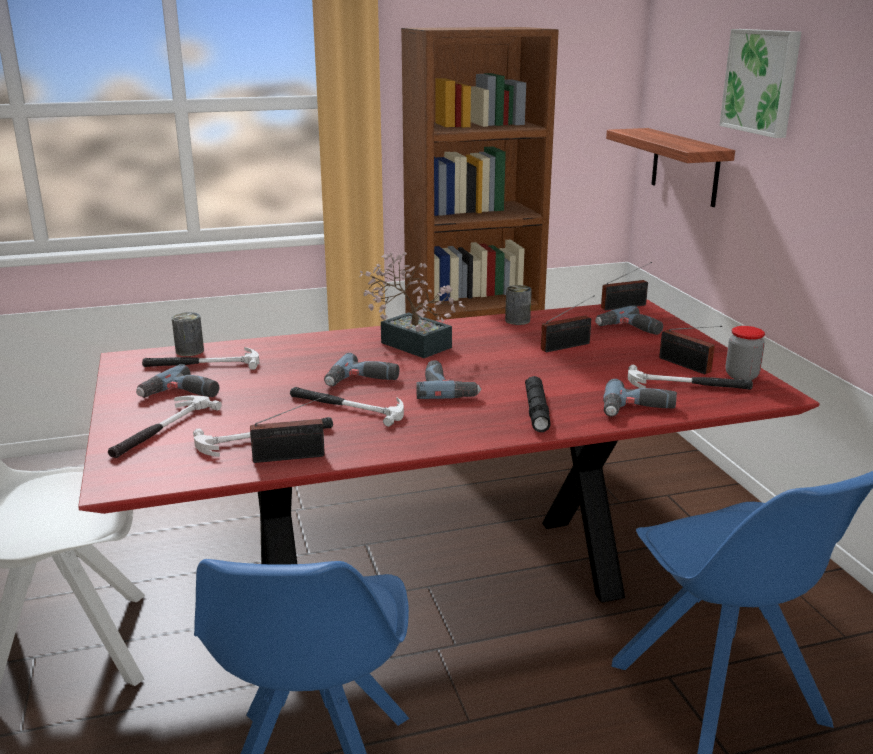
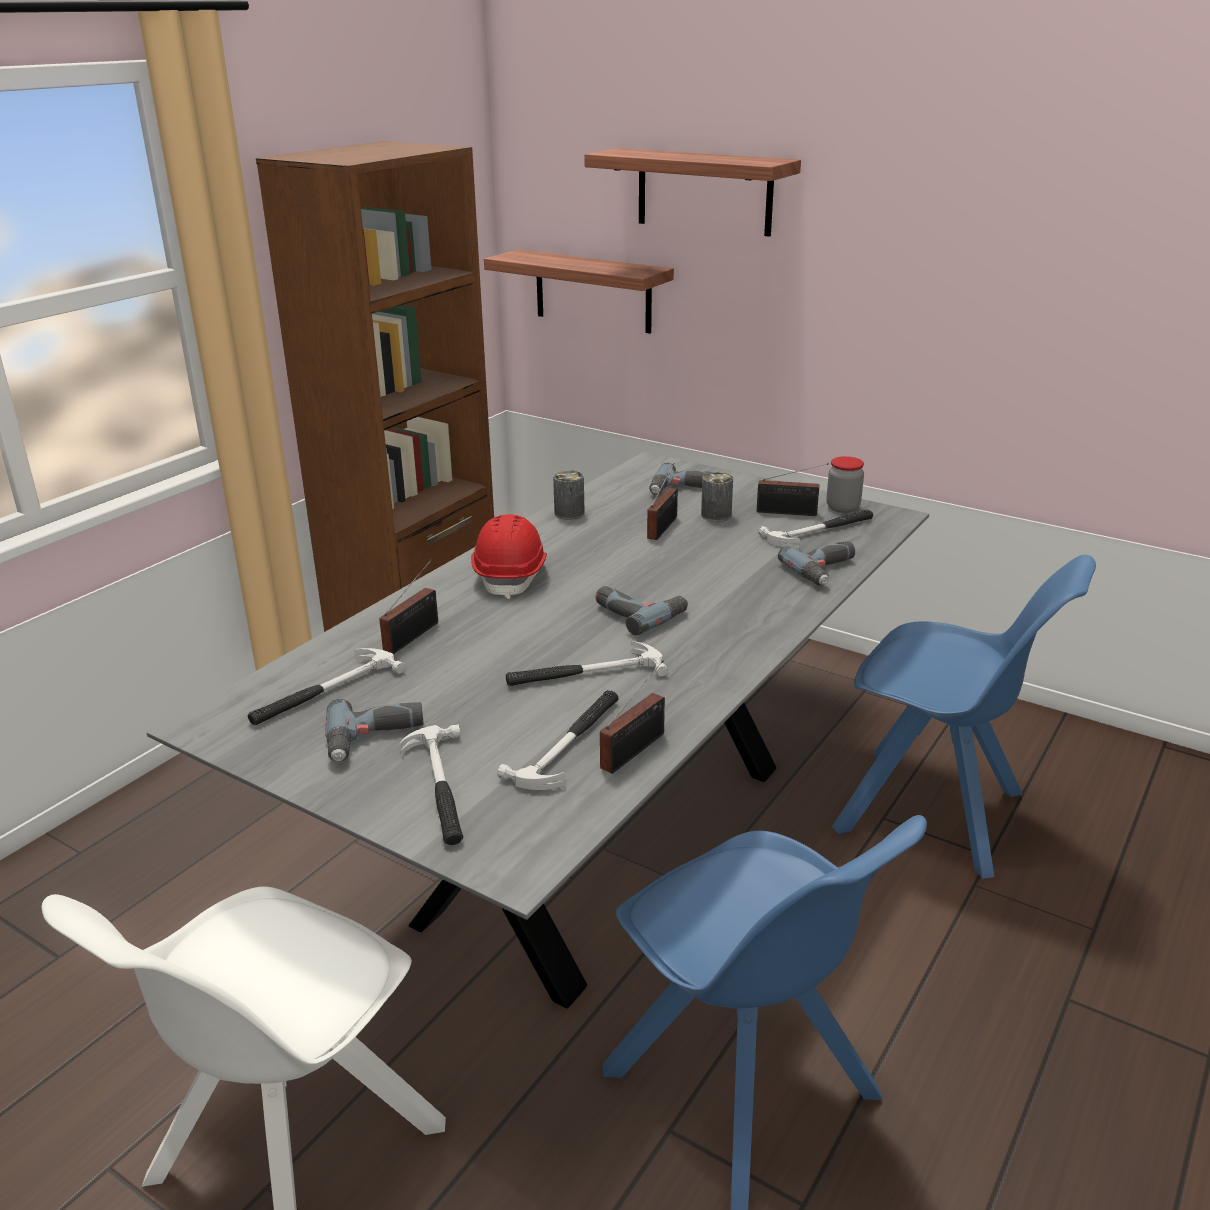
camera: 40 degrees left, 5 degrees up
(189, 351) = (271, 681): can -> can (716, 515)
(362, 381) = (545, 638): power drill -> none
(410, 343) = (511, 576): potted plant -> red hard hat
(436, 584) = (607, 841): red dining table -> grey dining table
(536, 410) = (754, 604): black flashlight -> none
(626, 306) = (639, 465): radio -> radio (414, 635)
(762, 81) = (704, 192): picture -> shelf

